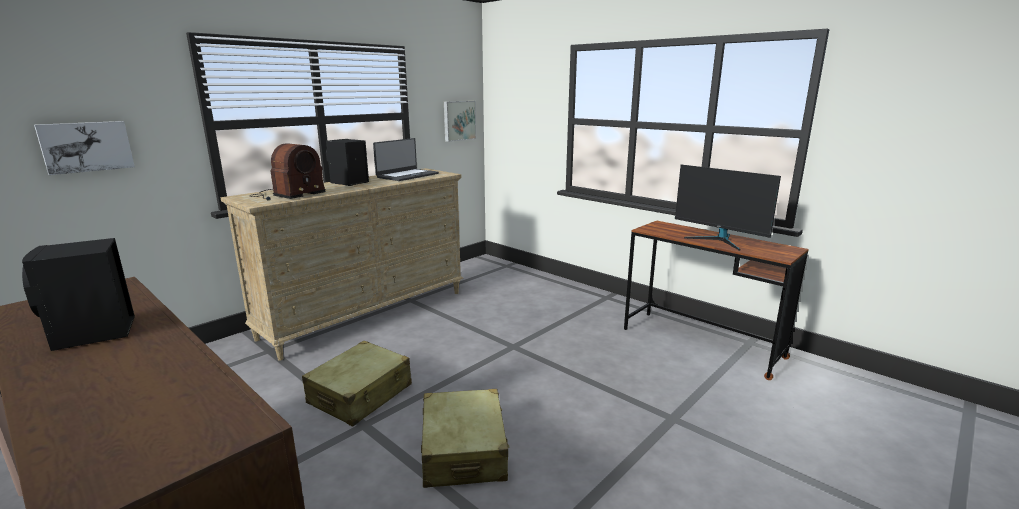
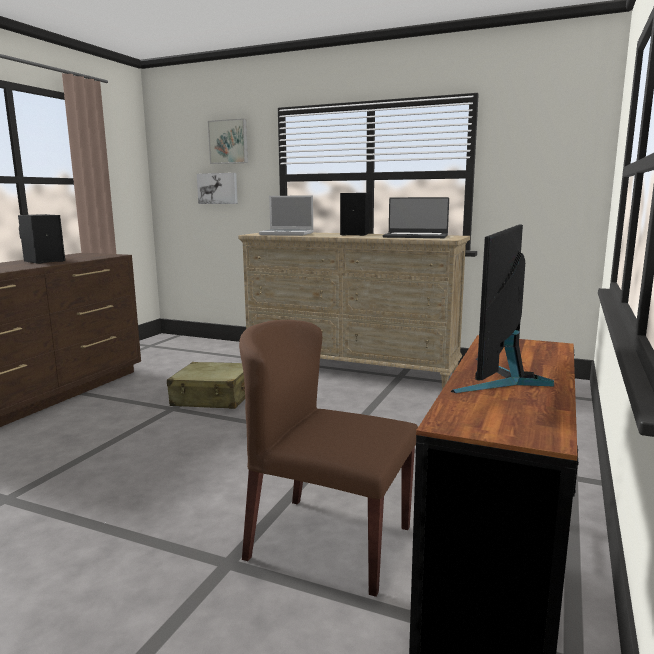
camera: 70 degrees right, 5 degrees down
(287, 195) = (287, 234): radio -> laptop
(458, 120) = (558, 182): picture -> picture (229, 142)
(464, 451) = (142, 449): beige suitcase -> none
(655, 379) = (328, 542): none -> brown chair

